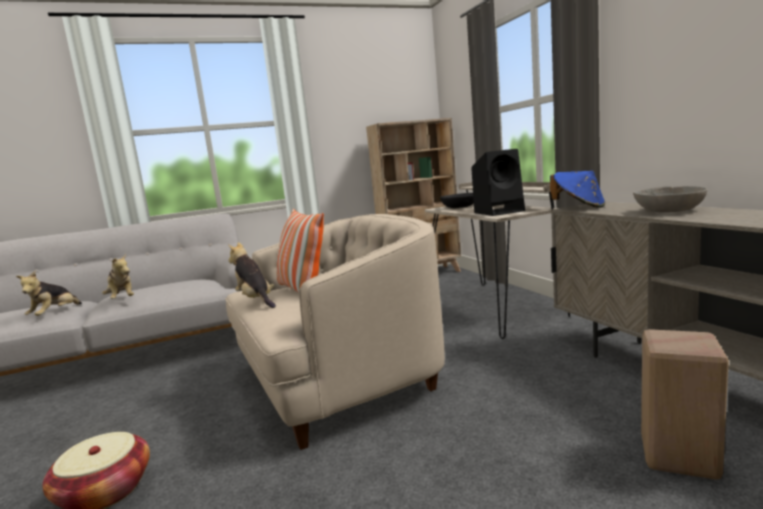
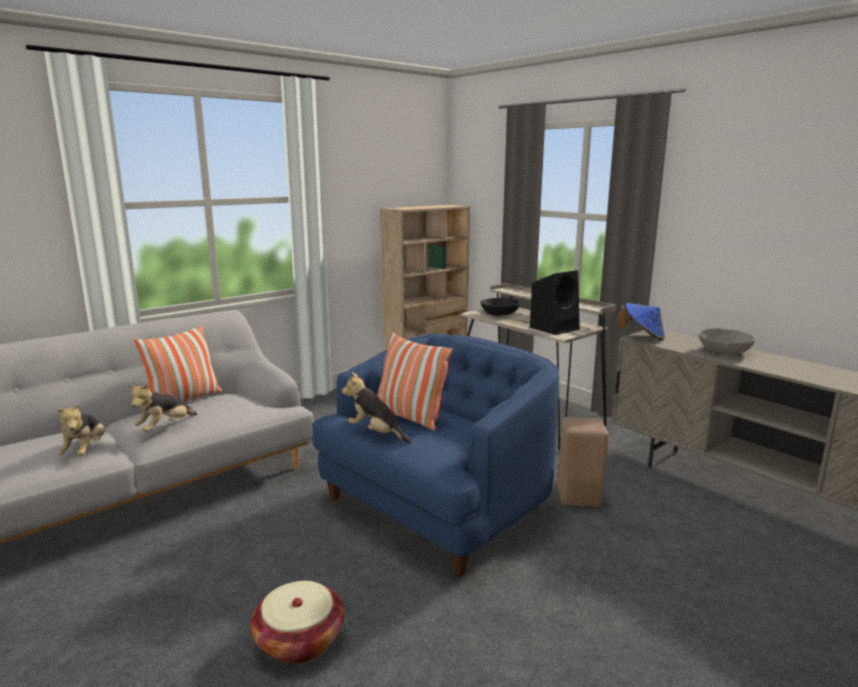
camera: 20 degrees left, 5 degrees up
(122, 299) = (165, 427): plush toy -> plush toy turned 90 degrees clockwise
(163, 283) = (184, 401): none -> pillow
(337, 381) = (437, 505): beige armchair -> blue armchair
(676, 455) = (746, 548): beige stool -> beige stool (577, 496)

